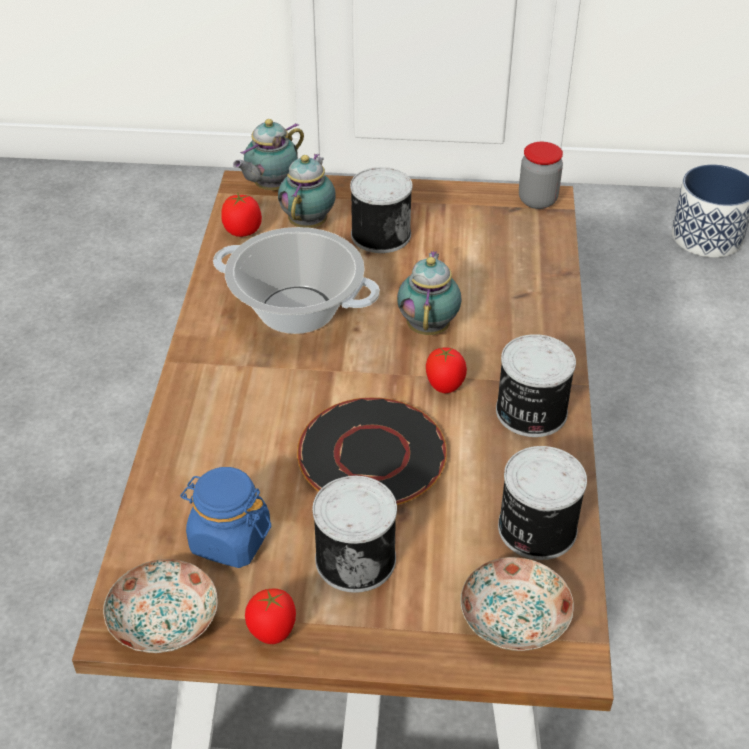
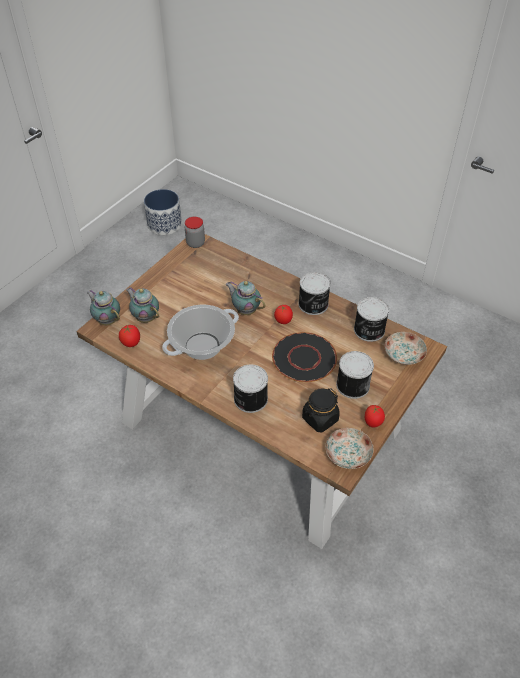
camera: 60 degrees left, 5 degrees up
(229, 540) = (320, 419): blue jar -> black jar
(271, 188) = (107, 320): teapot -> teapot turned 150 degrees clockwise
(379, 234) = (174, 299): can -> can (249, 399)

